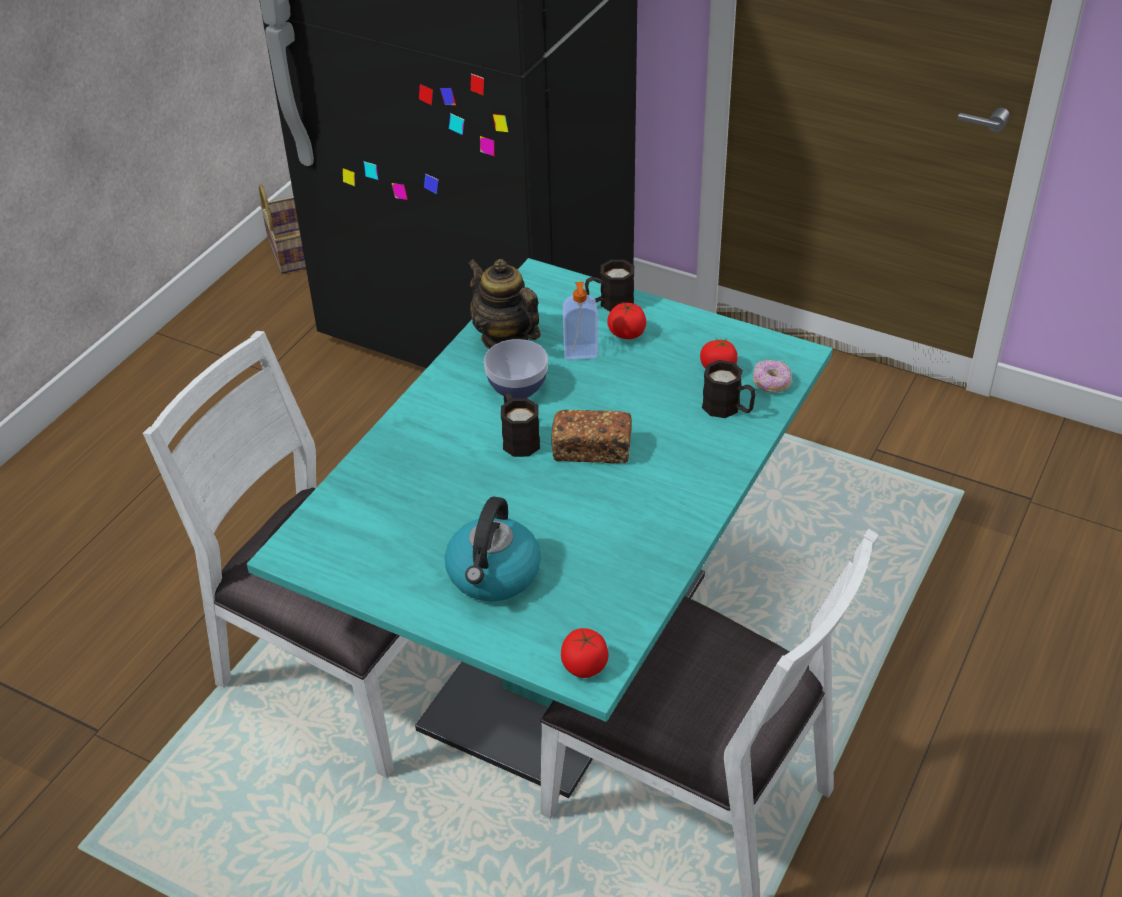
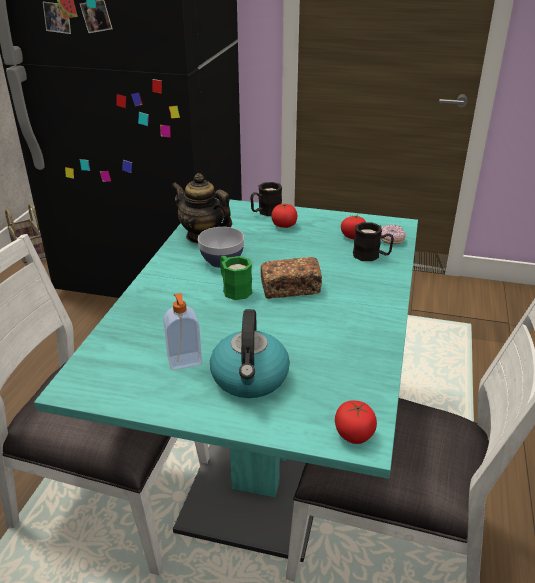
camera: 15 degrees left, 10 degrees down
(518, 438) = (234, 289): black mug -> green mug
(580, 353) = (258, 238): soap dispenser -> soap dispenser (185, 362)

